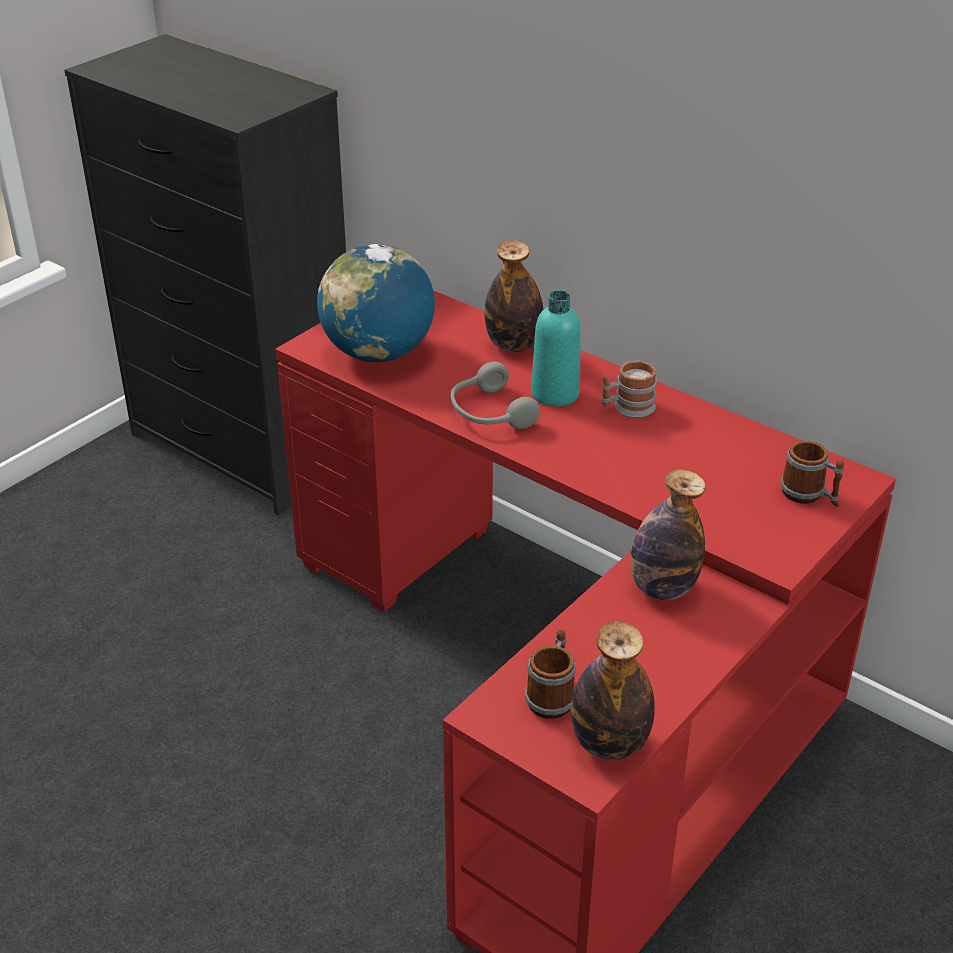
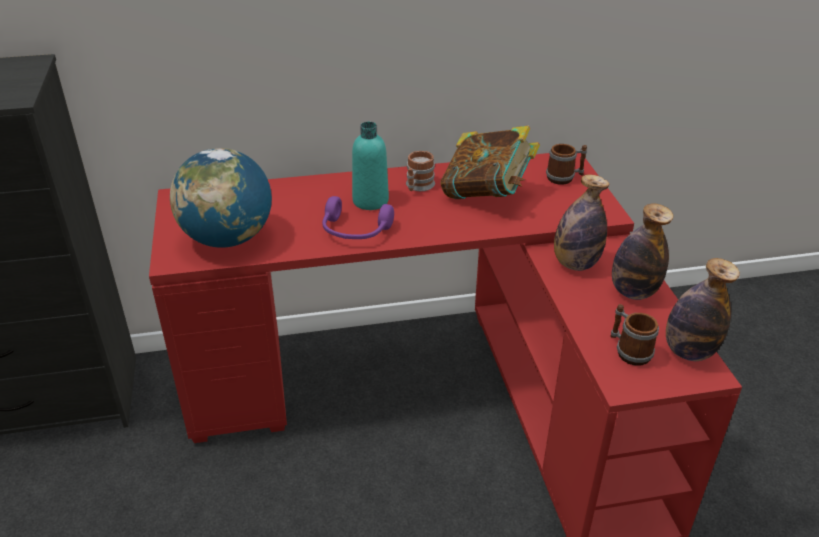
camera: 50 degrees left, 0 degrees up
(489, 413) = (354, 231): grey headphones -> purple headphones
(513, 345) = (301, 189): bottle -> bottle (633, 292)
(683, 459) = (487, 195): none -> book

